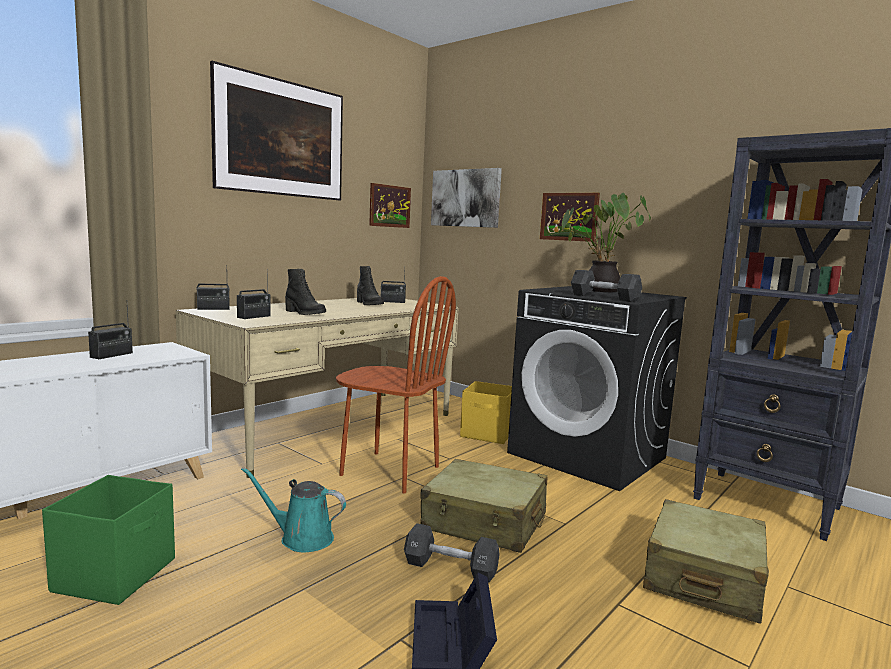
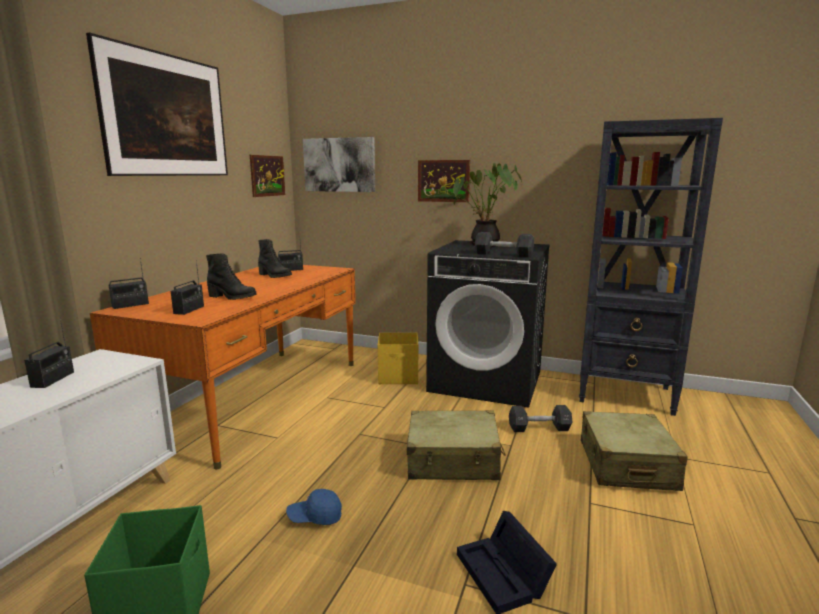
camera: 20 degrees left, 5 degrees up
(301, 538) = (315, 517): turquoise watering can -> blue cap
(330, 427) = (256, 398): beige desk -> orange desk
(389, 471) = (343, 431): brown chair -> none
(450, 567) = (456, 508): black dumbbell -> black dumbbell (539, 428)

